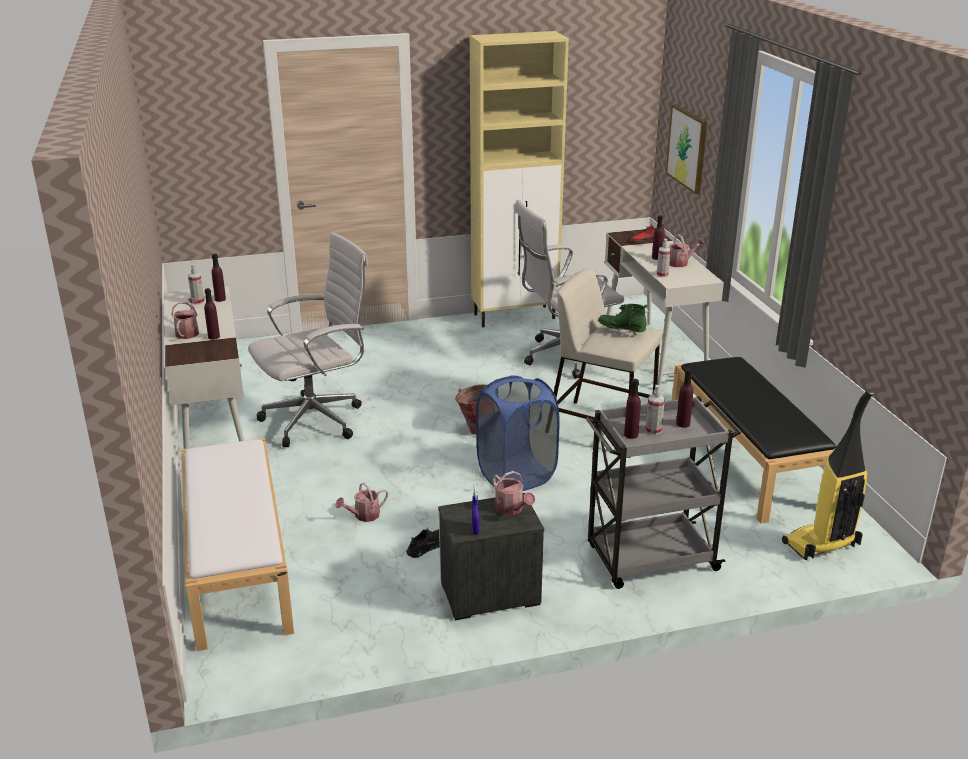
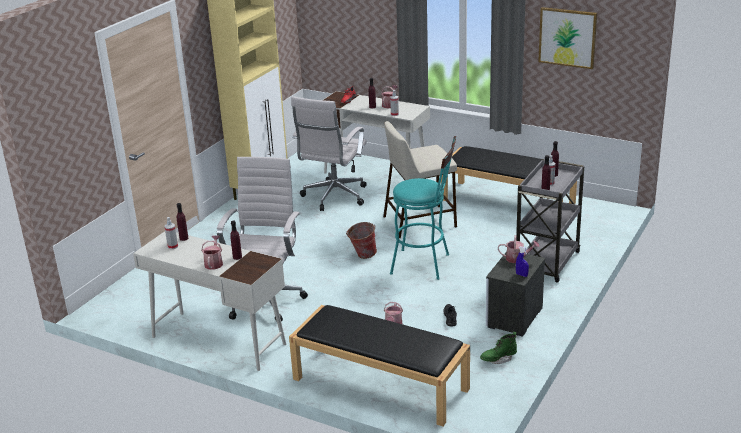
camera: 45 degrees left, 0 degrees up
(188, 332) = (214, 263): watering can -> watering can turned 45 degrees clockwise
(237, 564) = (379, 384): white bench -> black bench
(516, 475) = (425, 264): blue laundry basket -> turquoise stool
(621, 331) = (425, 152): green boot -> green boot (498, 359)
(687, 148) = (344, 31): picture -> picture (567, 37)
(821, 545) = (595, 219): vacuum cleaner -> none

